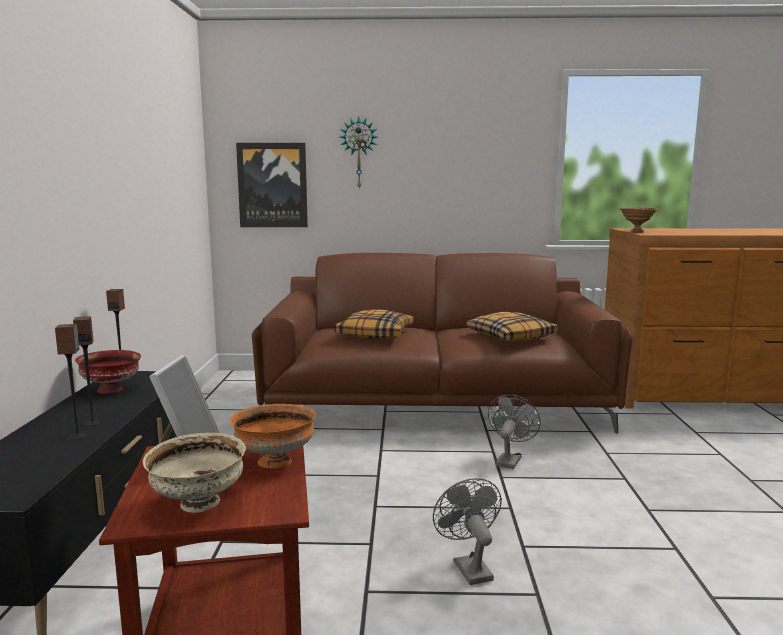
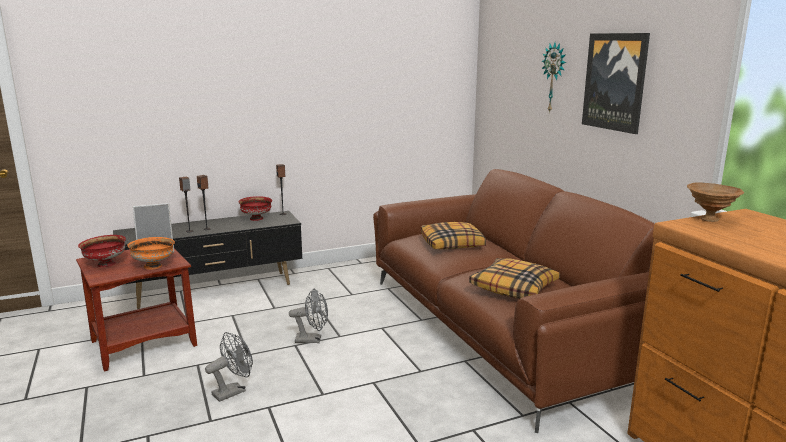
camera: 65 degrees right, 5 degrees up
(200, 504) = (105, 264): beige bowl -> red bowl
(272, 185) = (504, 101): picture -> picture (615, 82)
(509, 460) = (409, 381): grey fan -> grey fan (312, 340)

